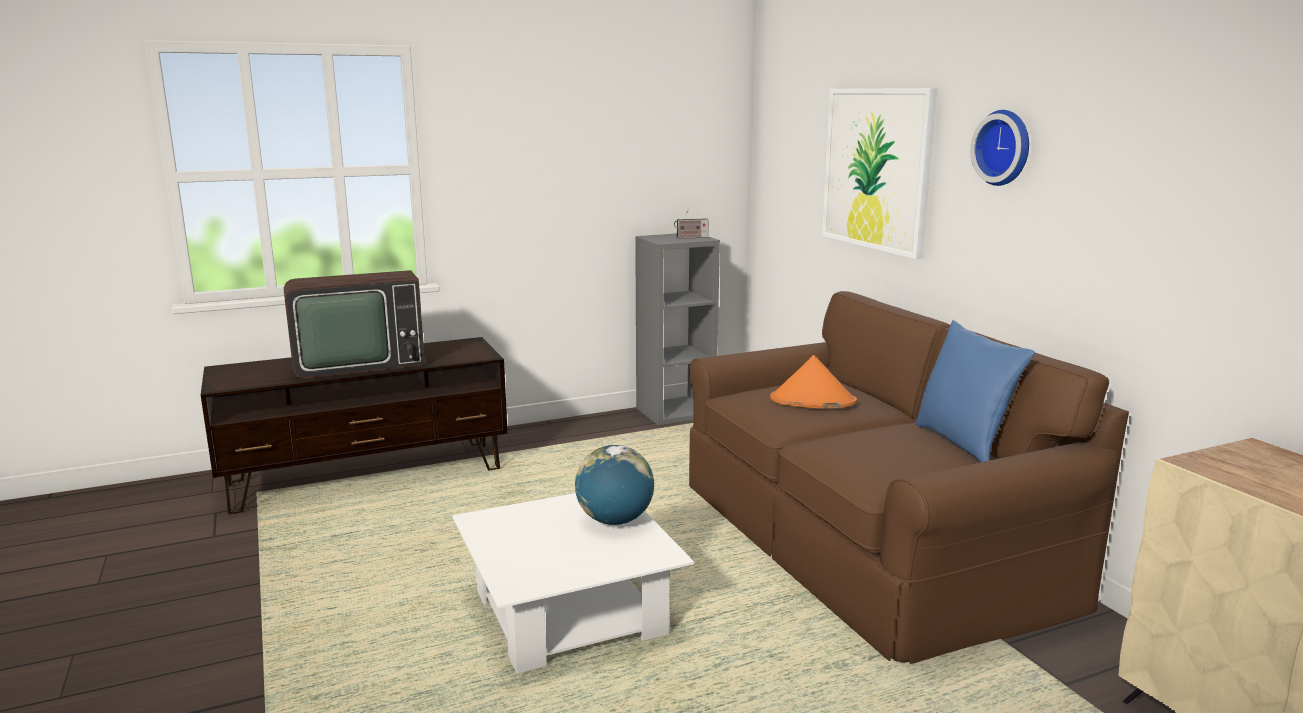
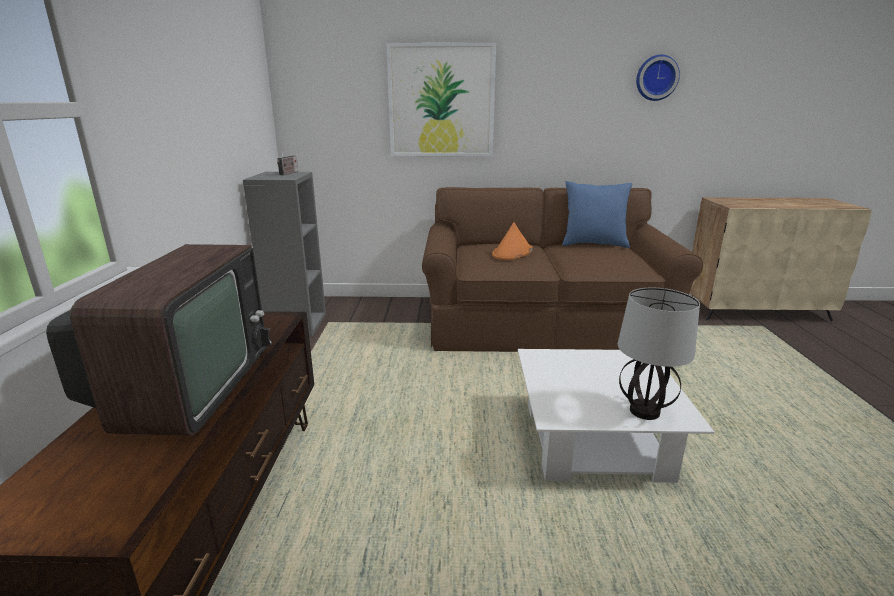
camera: 65 degrees left, 5 degrees up
(516, 563) = (644, 412): none -> table lamp
(614, 520) = (581, 361): globe -> none
(1005, 147) = (555, 79): wall clock -> wall clock (656, 78)

